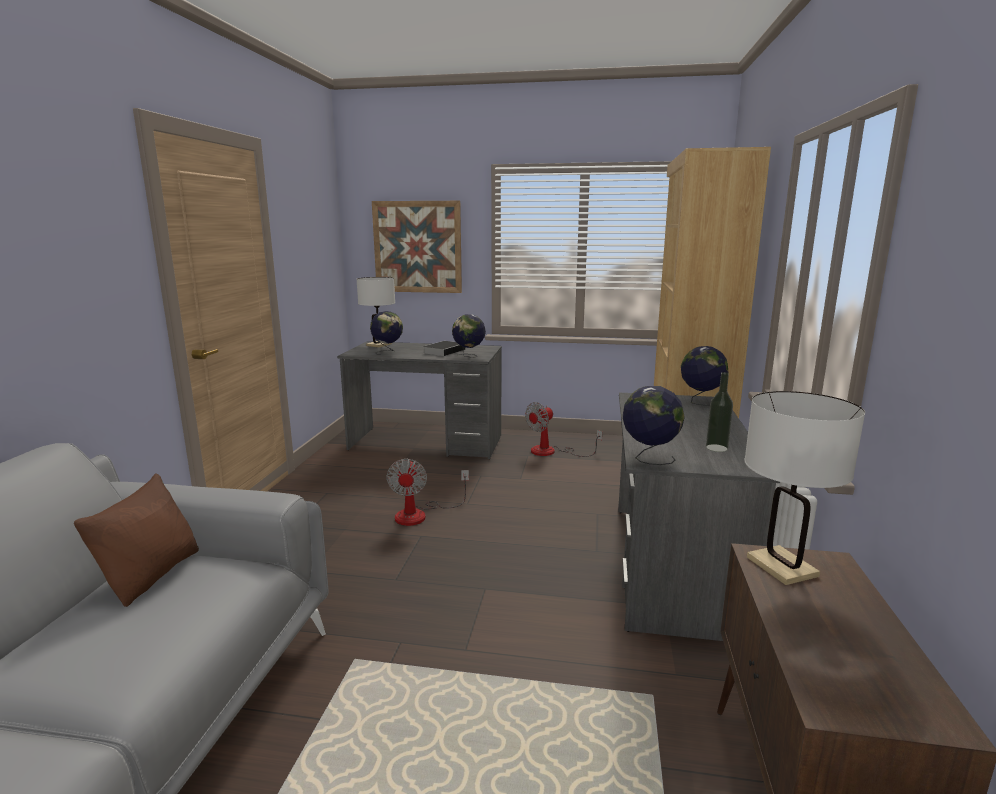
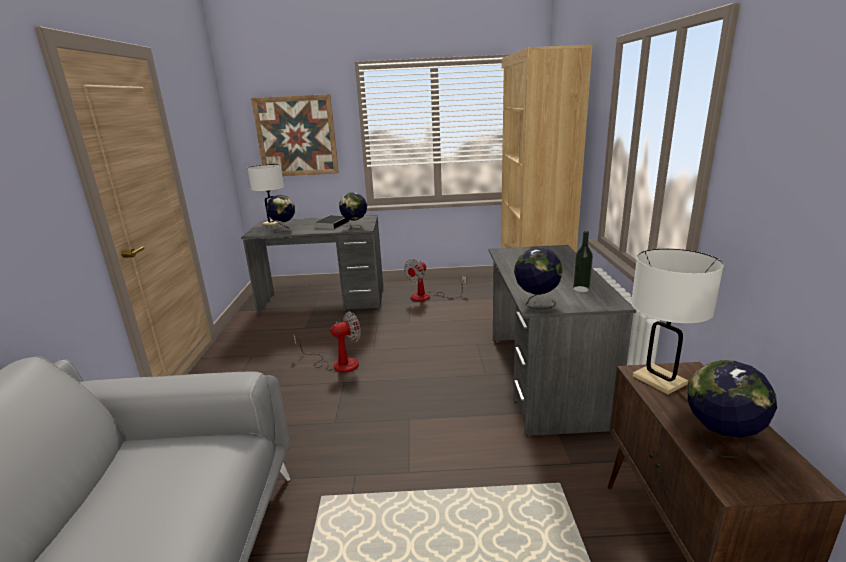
camera: 10 degrees left, 5 degrees up
(152, 575) = (144, 463): brown pillow -> none
(420, 514) = (337, 364): fan -> fan turned 105 degrees counterclockwise
(700, 402) = (553, 251): globe -> globe (719, 445)

